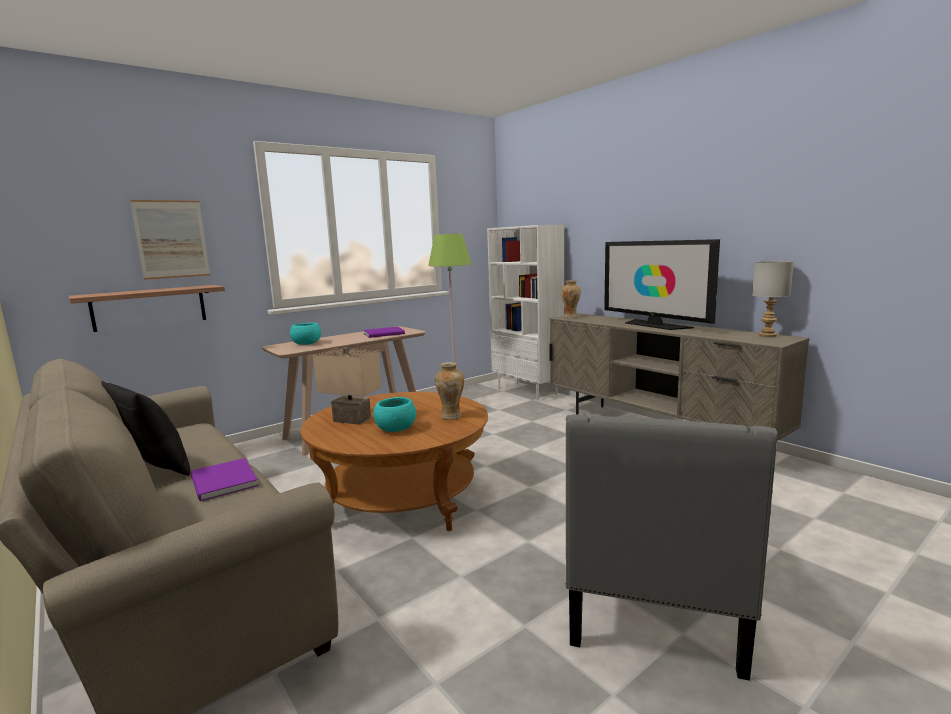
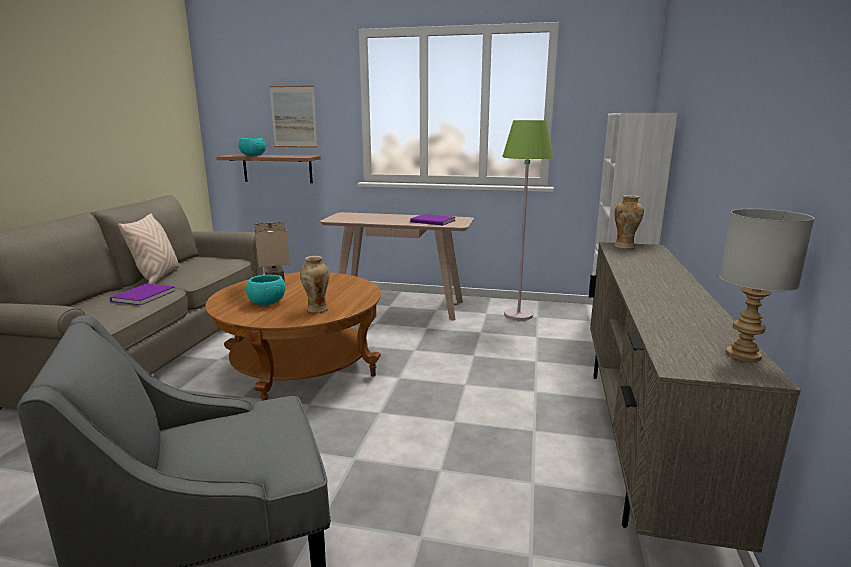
camera: 50 degrees right, 5 degrees up
(156, 468) = (157, 277): black pillow -> beige pillow
(306, 344) = (361, 217): turquoise bowl -> turquoise bowl (253, 155)
(654, 325) = (663, 284): television -> none

